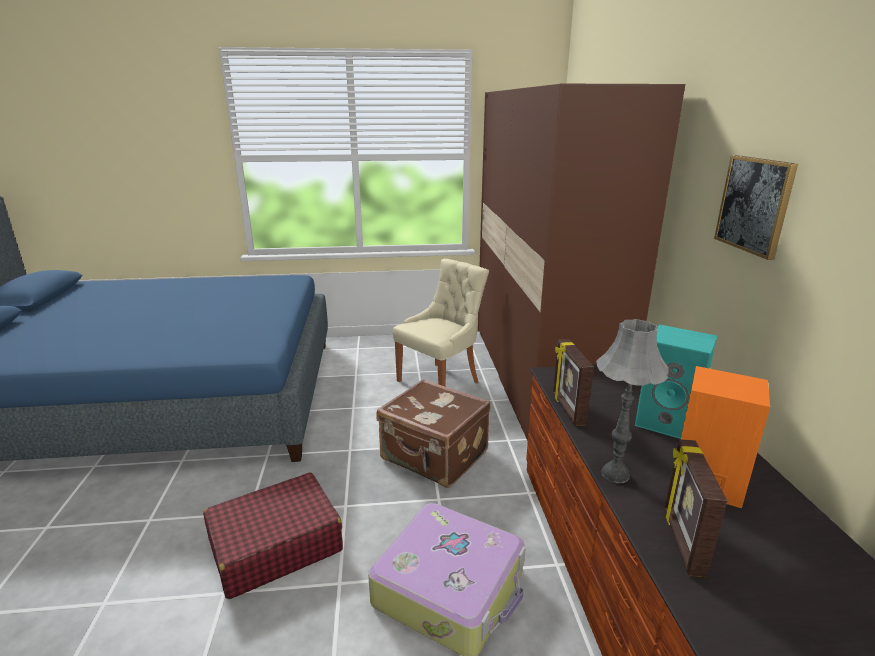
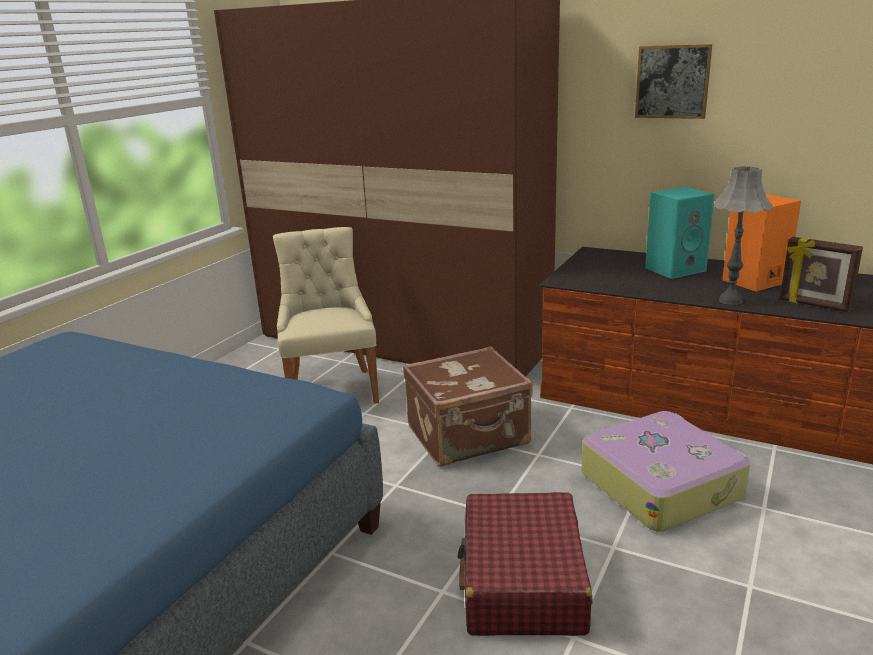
camera: 55 degrees left, 0 degrees up
(567, 409) = (627, 290): picture frame -> none

